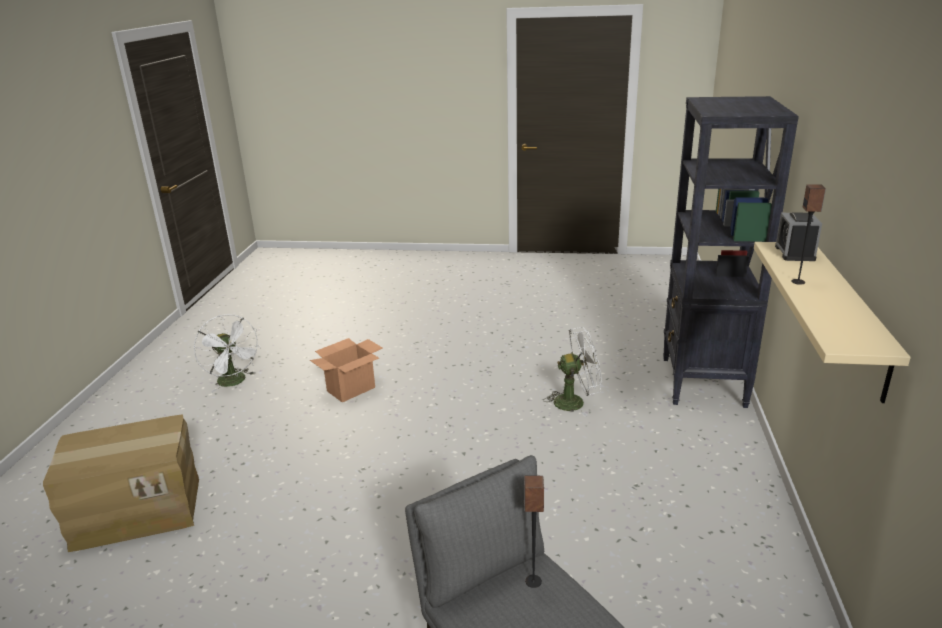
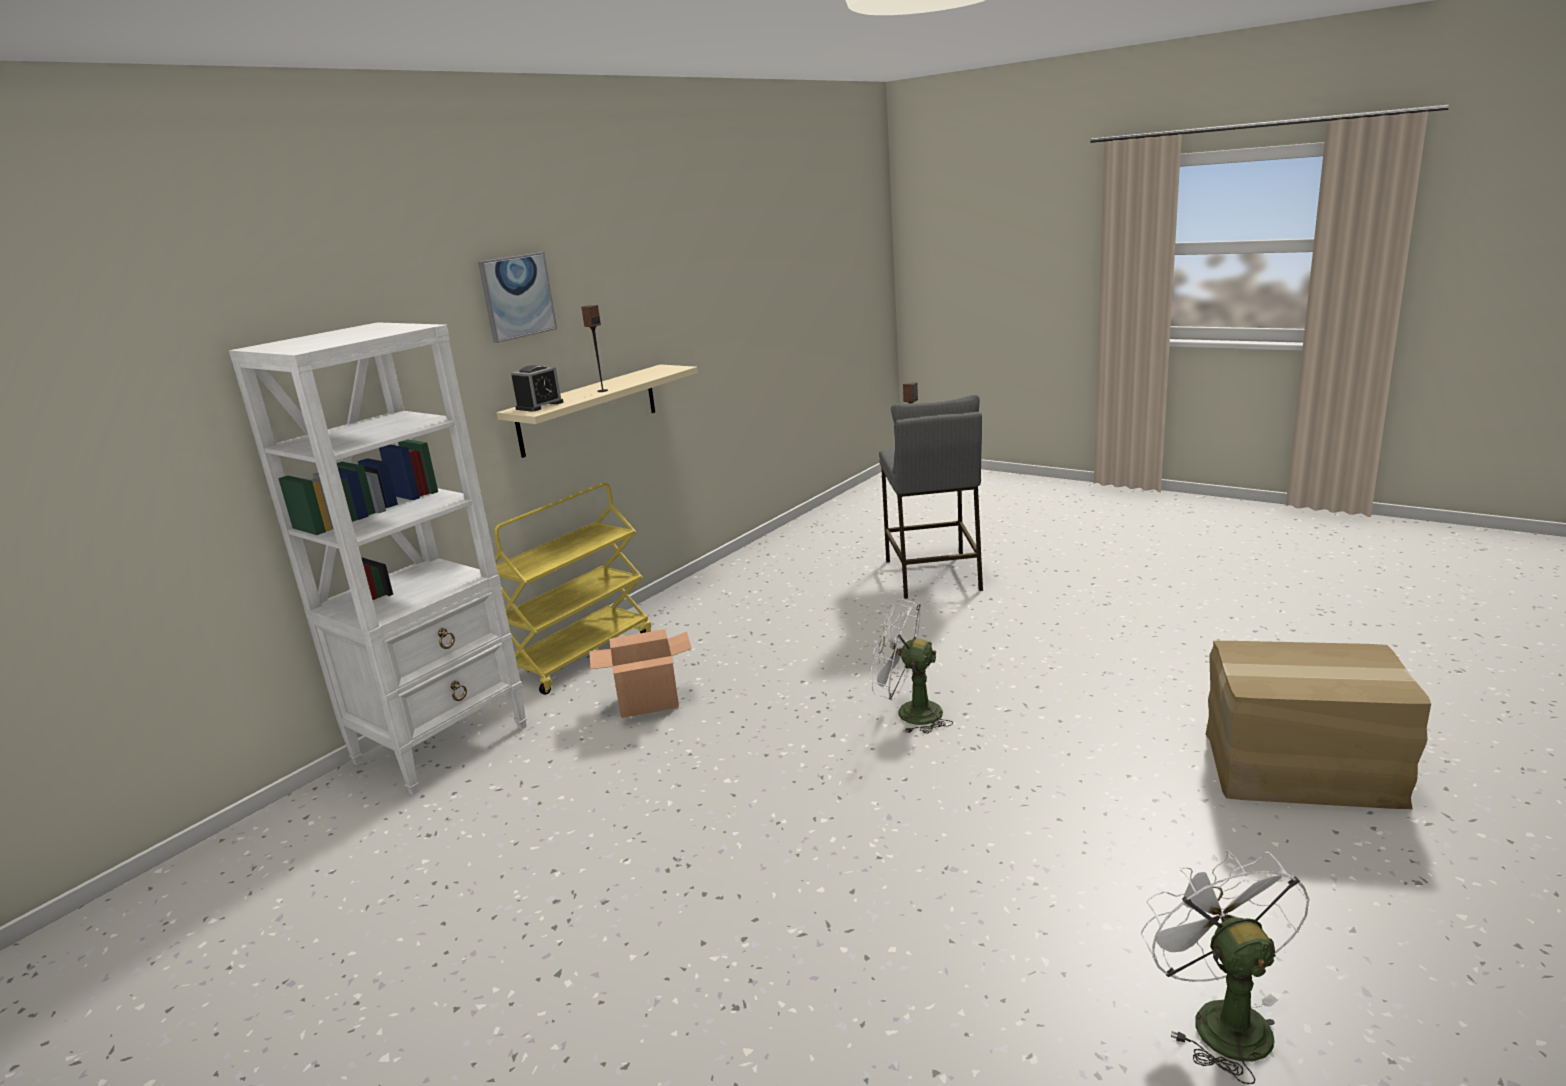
camera: 150 degrees left, 5 degrees down
(351, 389) = (945, 899): cardboard box -> cardboard box (647, 703)
(575, 401) = (625, 763): white fan -> white fan (909, 713)
(702, 382) = (443, 744): black bookcase -> white bookcase
(742, 467) = (581, 655): none -> yellow cart
(852, 151) = (517, 296): none -> picture

